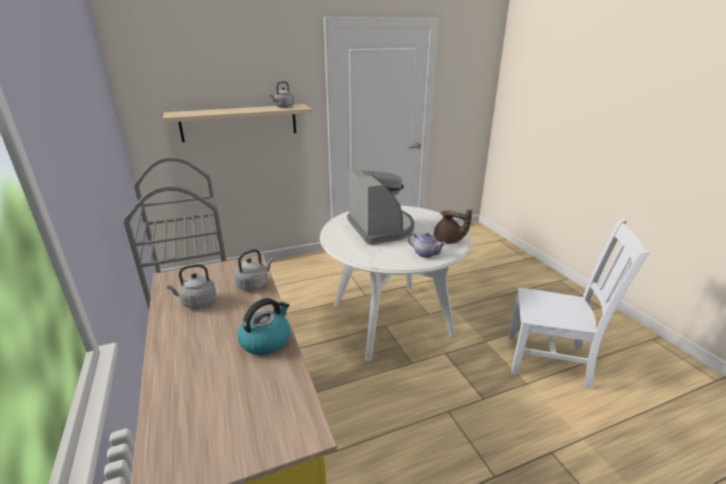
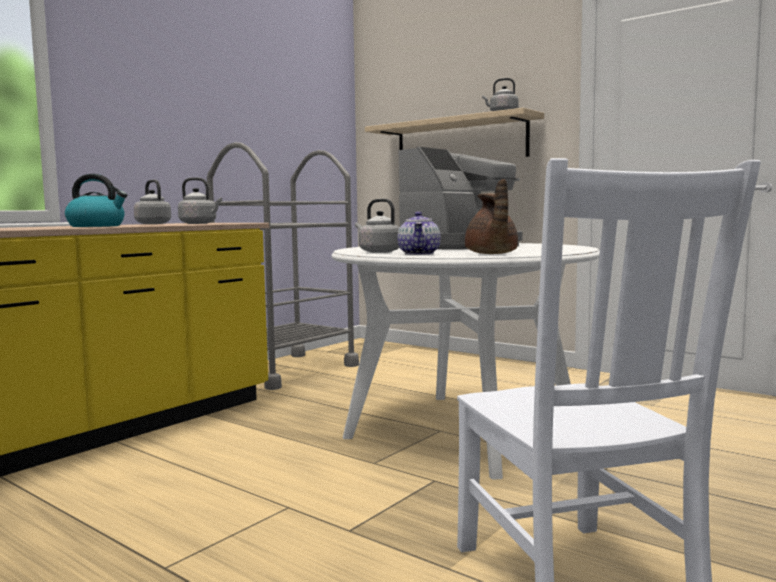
camera: 60 degrees right, 20 degrees down
(394, 258) = (378, 252): none -> grey kettle

